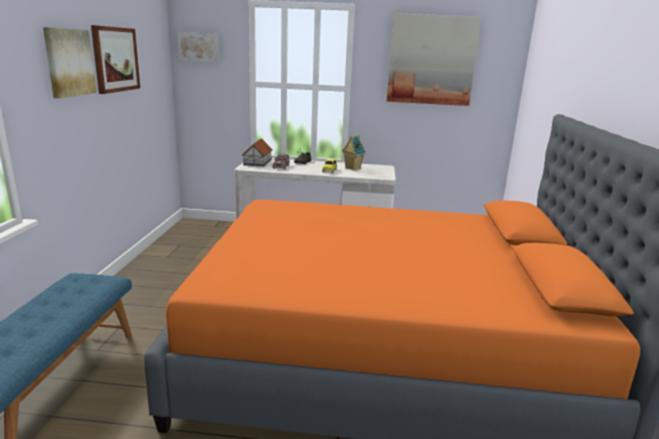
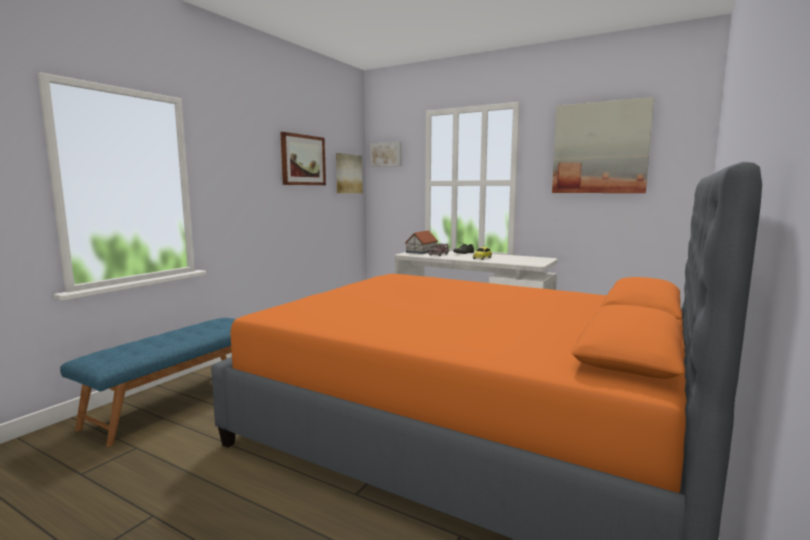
camera: 25 degrees right, 10 degrees down
(69, 62) = (255, 157): picture -> picture (348, 173)
(352, 168) = (508, 258): toy house -> none

